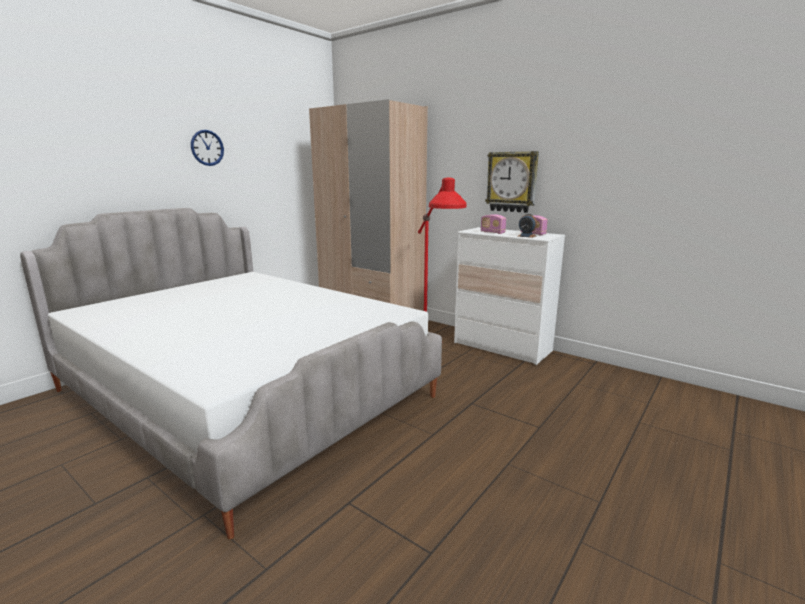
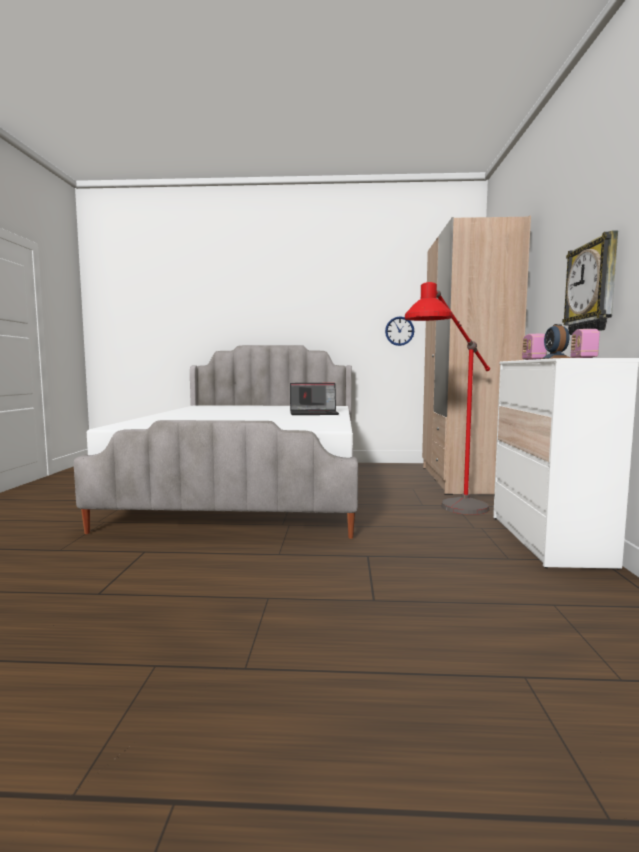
camera: 55 degrees right, 10 degrees down
(207, 148) = (330, 297): wall clock -> wall clock (399, 331)
(291, 293) = (314, 413): none -> laptop

